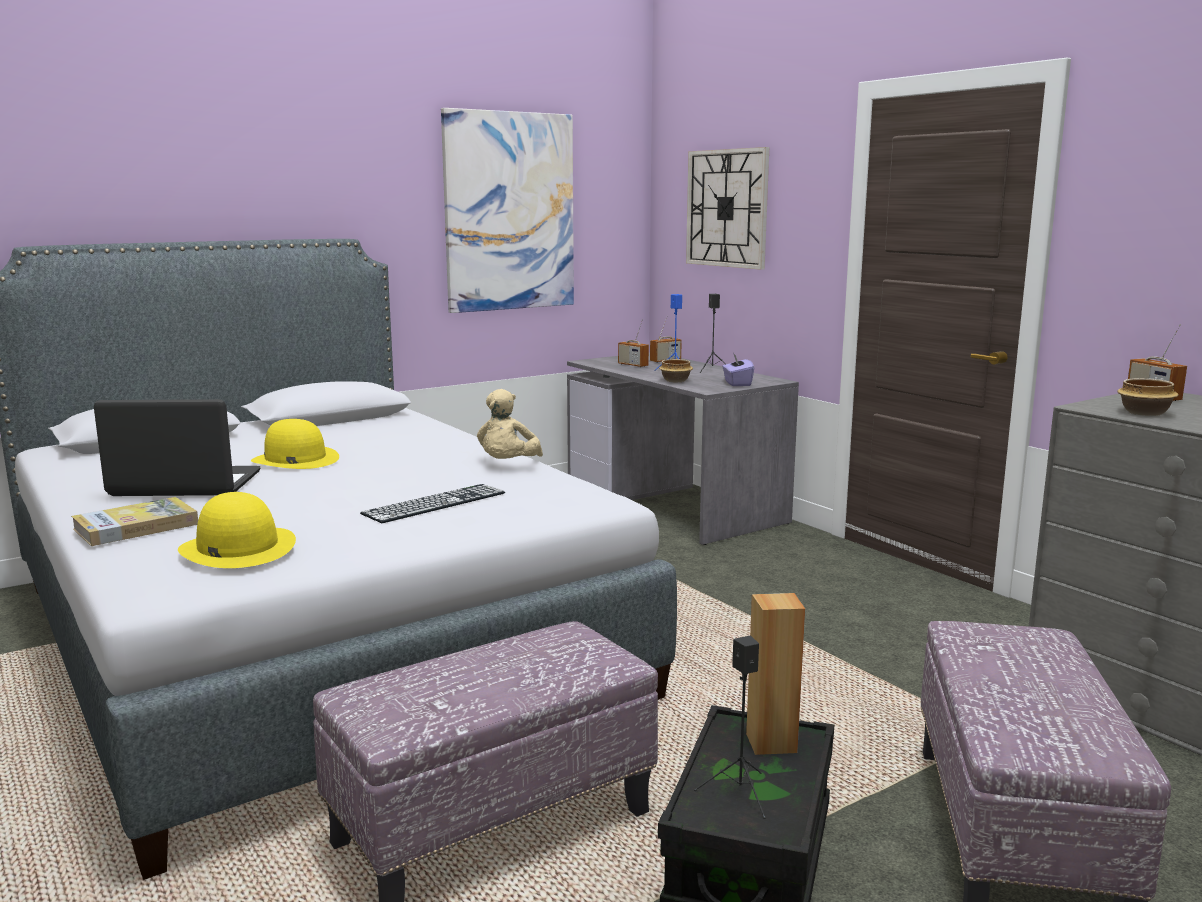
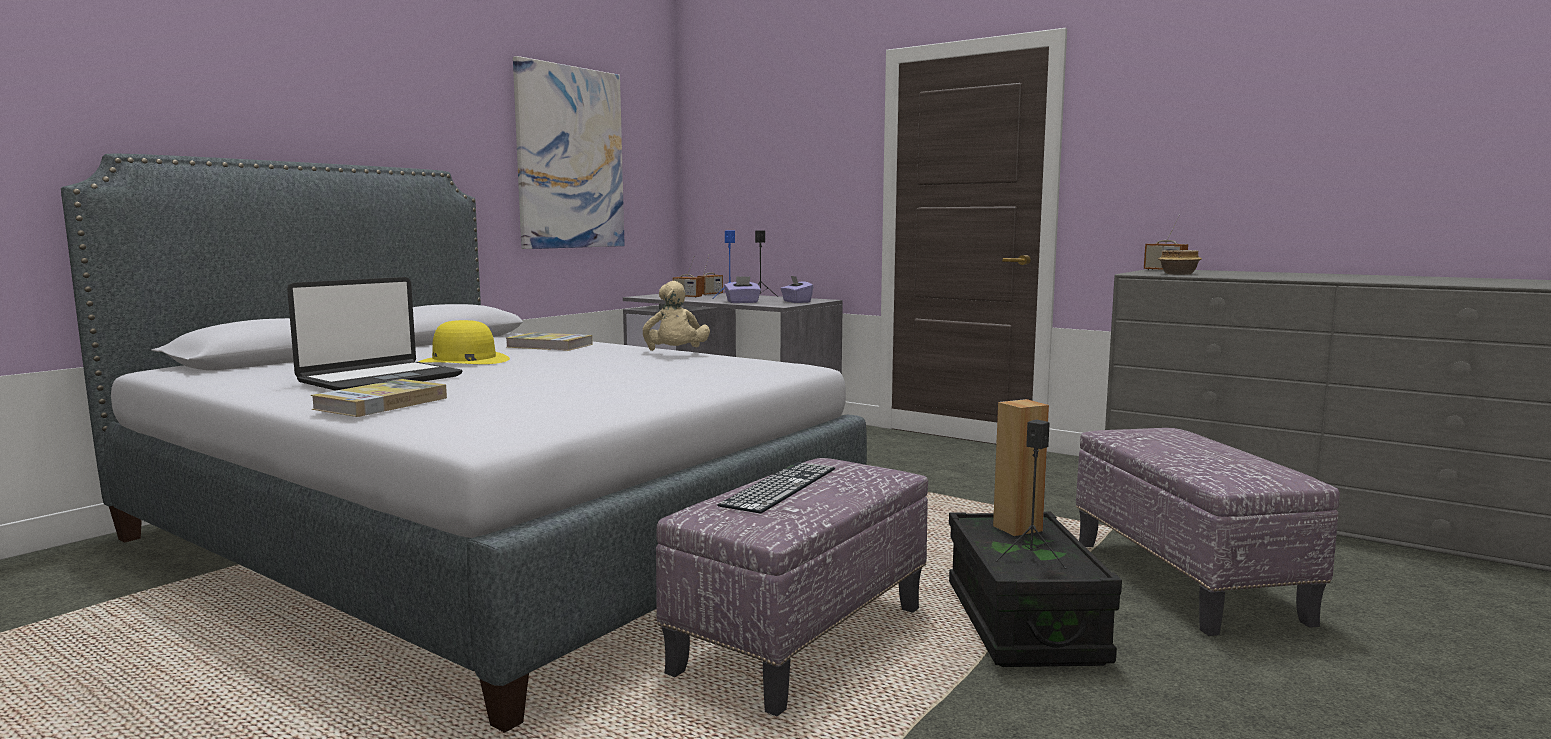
camera: 20 degrees left, 5 degrees down
(185, 485) = (379, 379): laptop -> laptop turned 150 degrees clockwise
(237, 548) = (524, 405): yellow hat -> none
(407, 439) = (550, 346): none -> book
(435, 503) = (655, 374): keyboard -> keyboard (780, 486)
(676, 380) = (742, 302): bowl -> purple tissue box
(727, 208) = (761, 159): wall clock -> none

